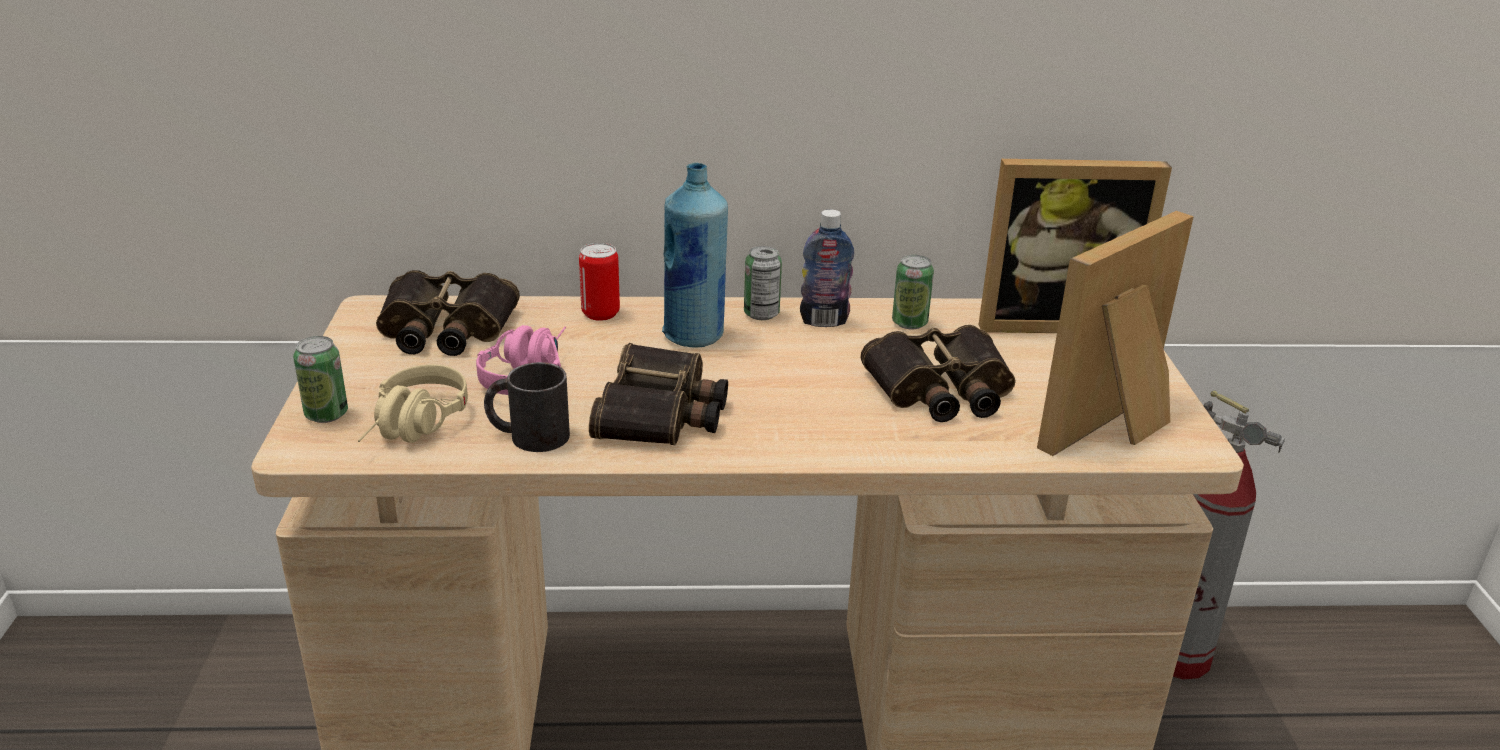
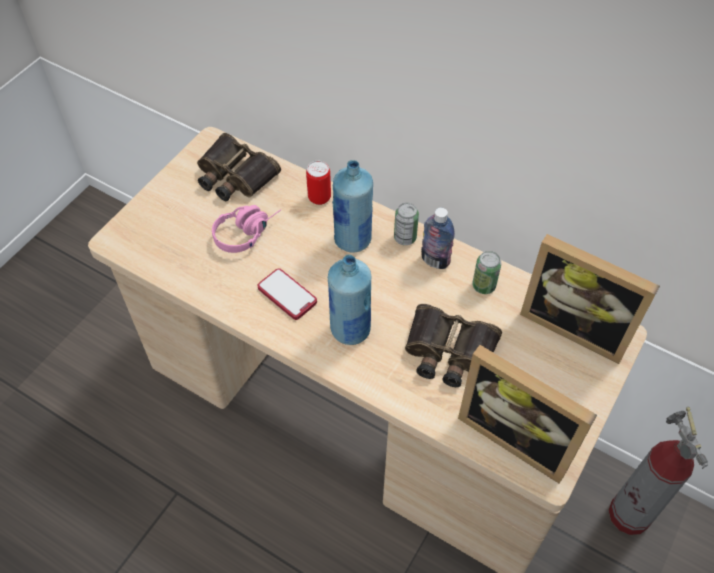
camera: 35 degrees right, 25 degrees up
(326, 414) = (139, 219): can -> none
(414, 427) = (169, 248): beige headphones -> none
(528, 435) = (213, 280): black mug -> none
(661, 412) = (287, 295): binoculars -> phone
(792, 414) = (350, 330): none -> blue bottle
(1115, 429) = (517, 435): picture frame -> picture frame turned 135 degrees counterclockwise

